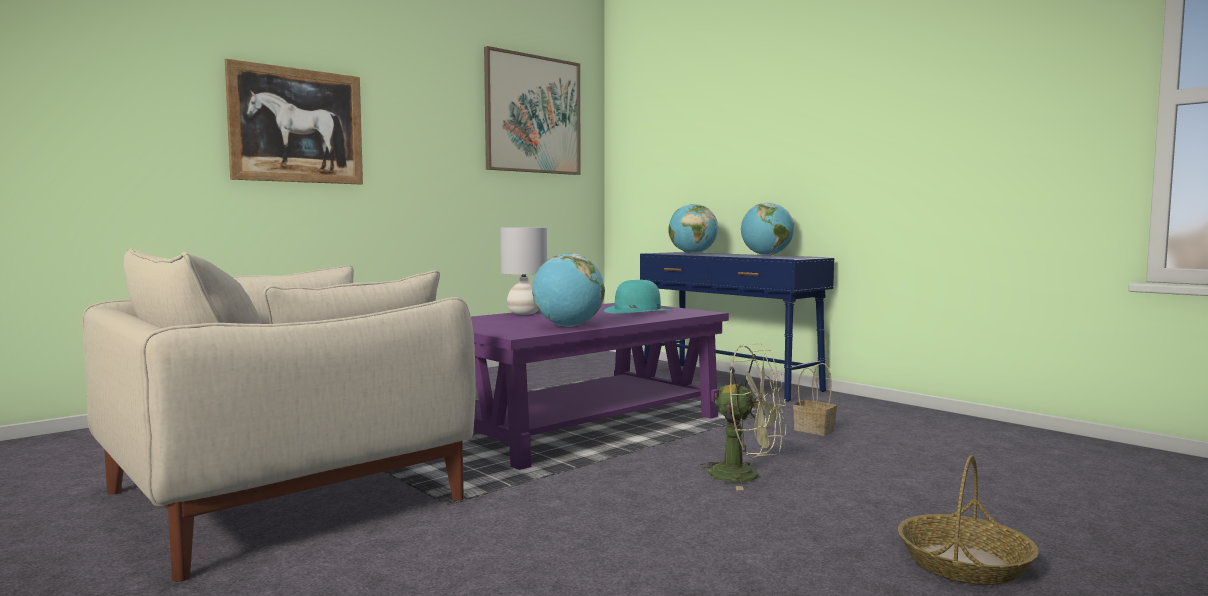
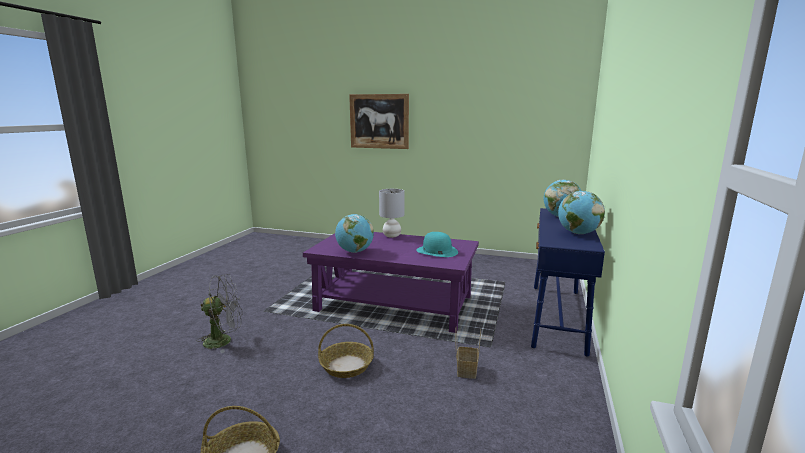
camera: 60 degrees right, 10 degrees up
(285, 495) = (259, 284): beige armchair -> none
(533, 114) = (525, 101): picture -> none
(536, 549) = (224, 341): none -> grey fan
(746, 476) = (347, 365): green fan -> basket

